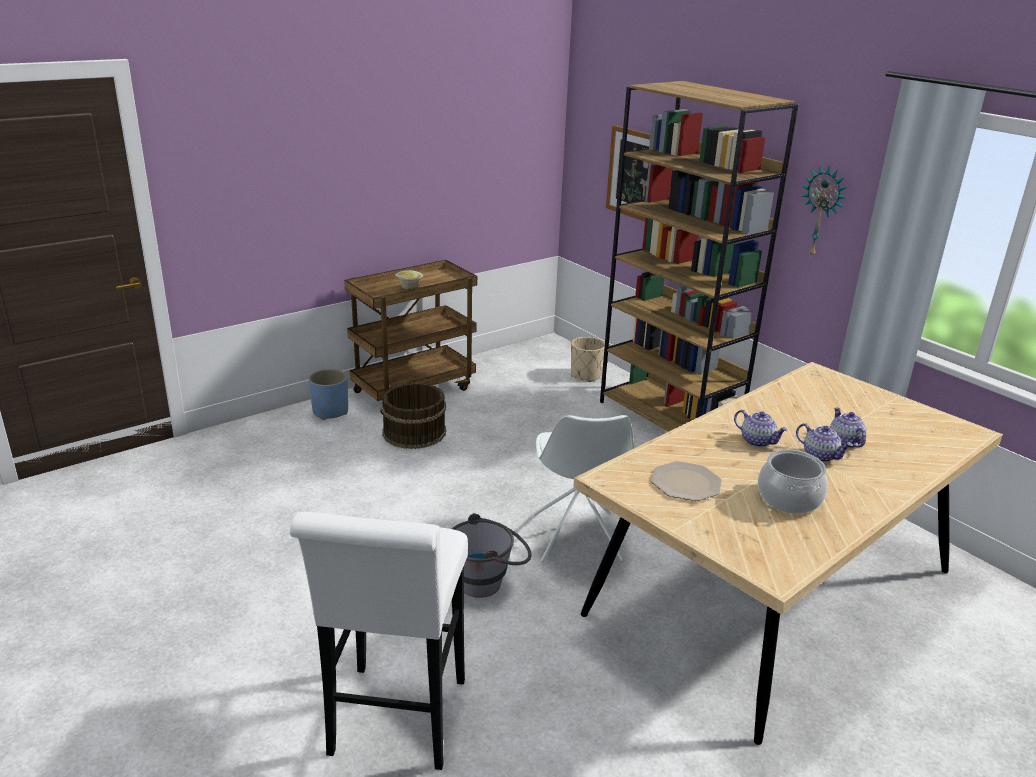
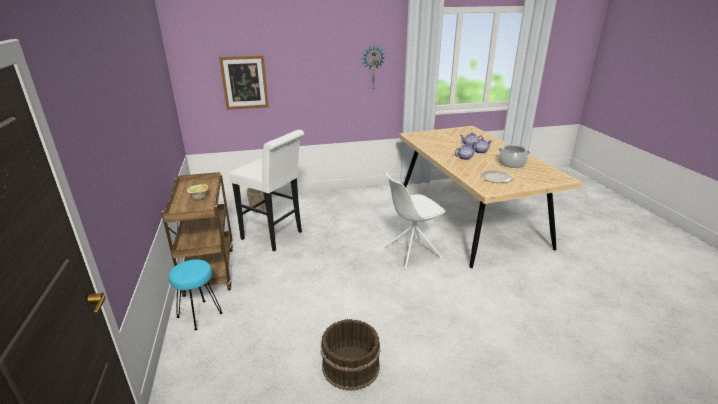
camera: 65 degrees left, 0 degrees up
(330, 412) = (199, 314): blue planter -> turquoise stool
(395, 725) = (542, 347): white stool -> white stool (275, 236)
(413, 432) = (265, 282): brown bucket -> brown bucket (350, 366)
(488, 581) = (435, 289): grey bucket -> none
(577, 538) = (411, 253): white chair -> white chair turned 135 degrees clockwise
(669, 419) = (325, 200): brown bookcase -> none

